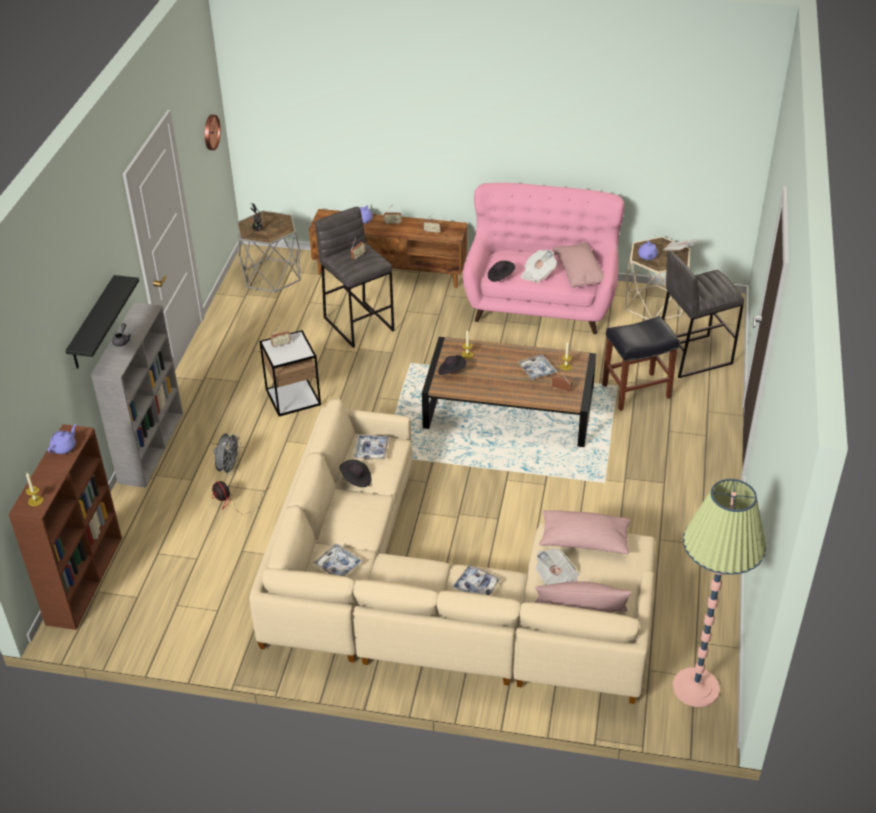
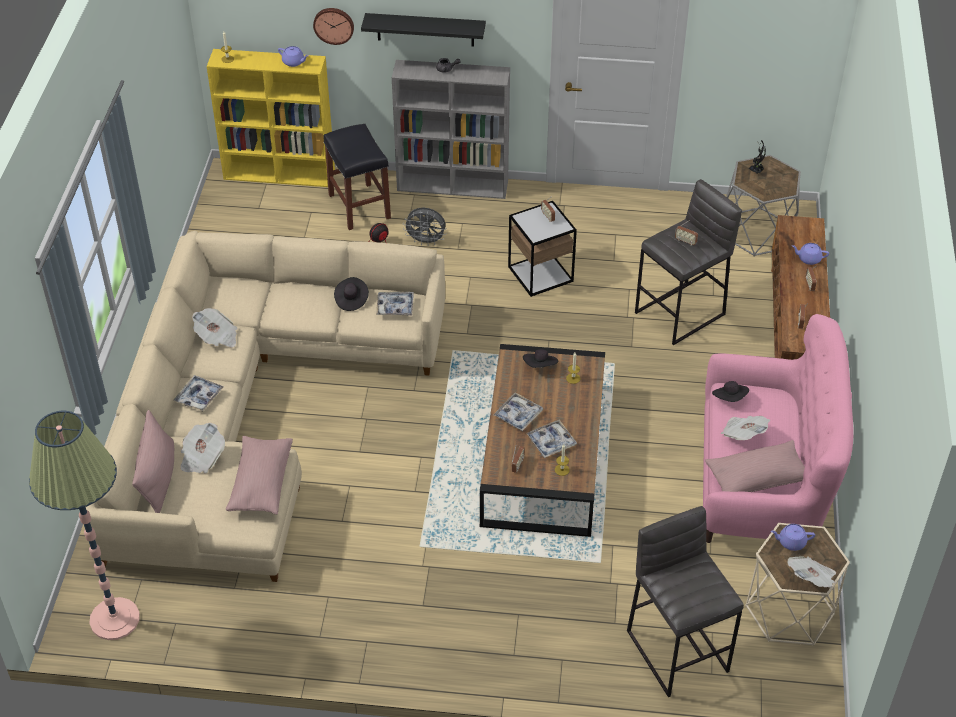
camera: 85 degrees right, 5 degrees up
(85, 579) = (280, 174): brown bookcase -> yellow bookcase
(210, 132) = (790, 47): wall clock -> wall clock (334, 25)
(338, 565) = (234, 297): tray -> tray (518, 415)
(394, 576) = (217, 337): none -> newspaper
(635, 392) = (591, 582): black stool -> black stool (358, 206)

